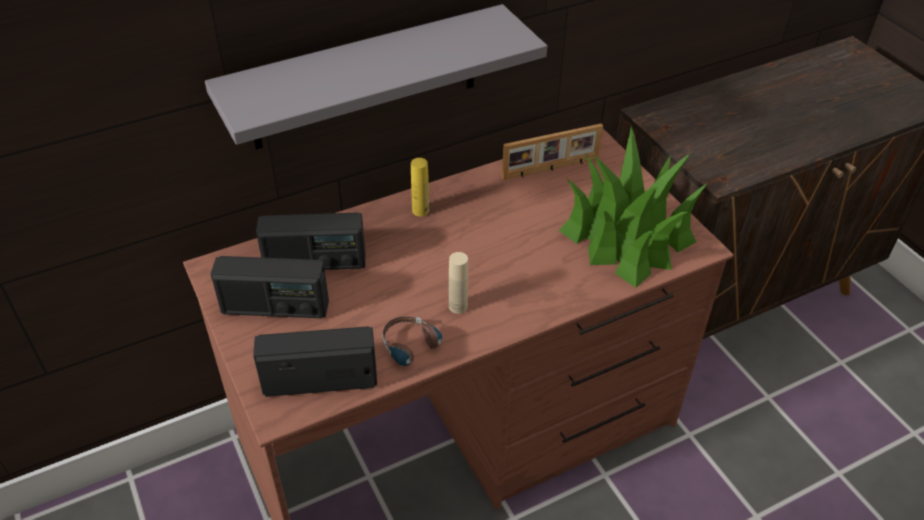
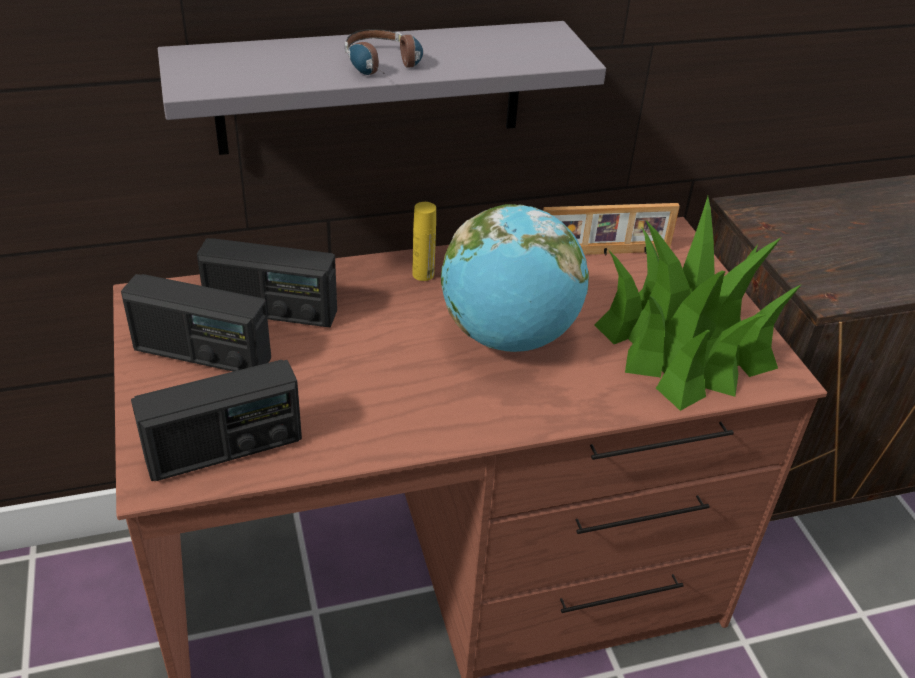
camera: 10 degrees right, 5 degrees down
(320, 379) = (224, 449): radio -> radio turned 150 degrees clockwise
(416, 351) = (361, 437): headphones -> headphones (386, 68)
(458, 306) = (434, 393): beige bottle -> none
(499, 251) = (508, 336): none -> globe

